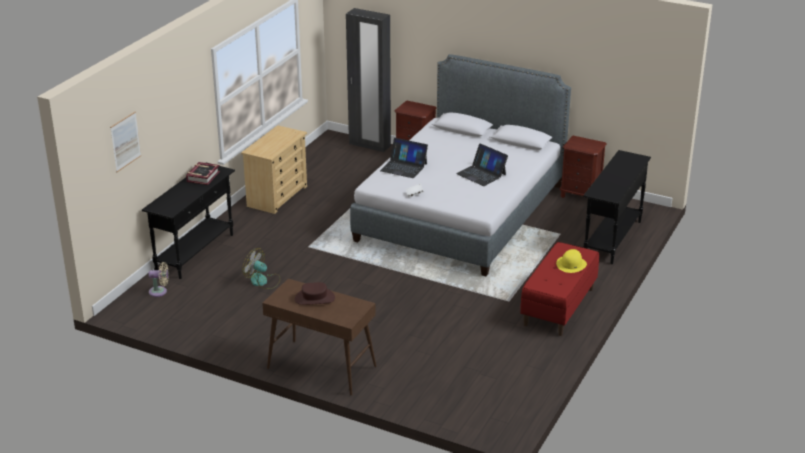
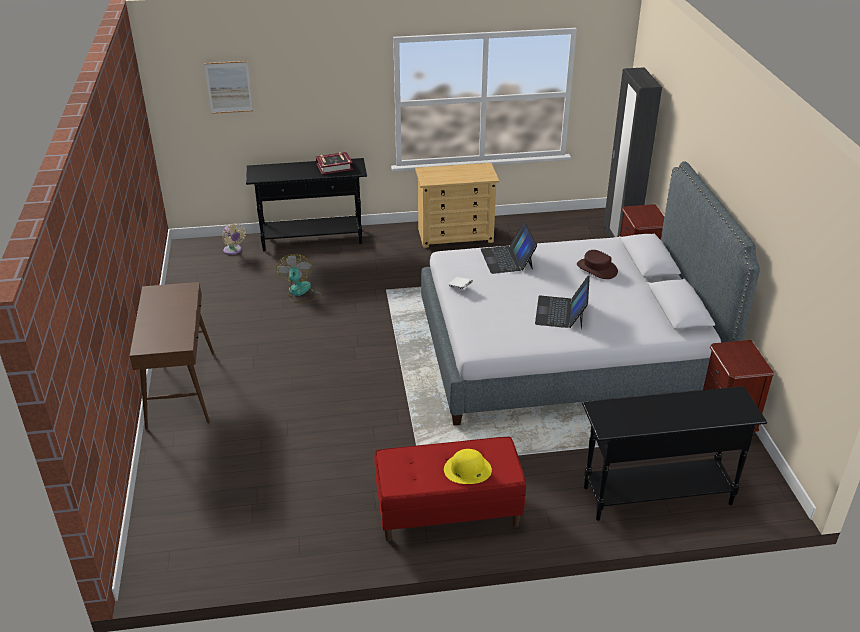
camera: 55 degrees right, 5 degrees up
(314, 298) = (172, 311): brown hat -> brown hat (596, 269)

